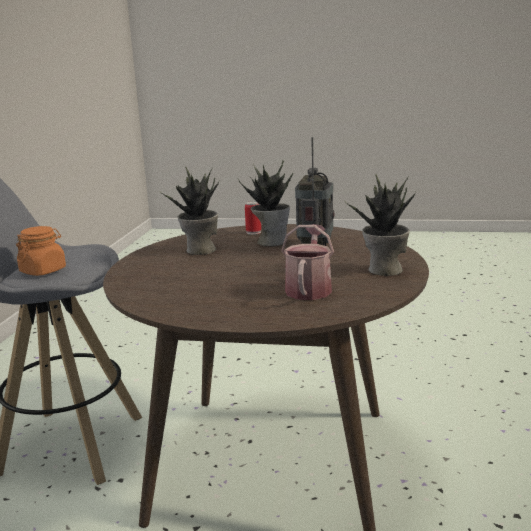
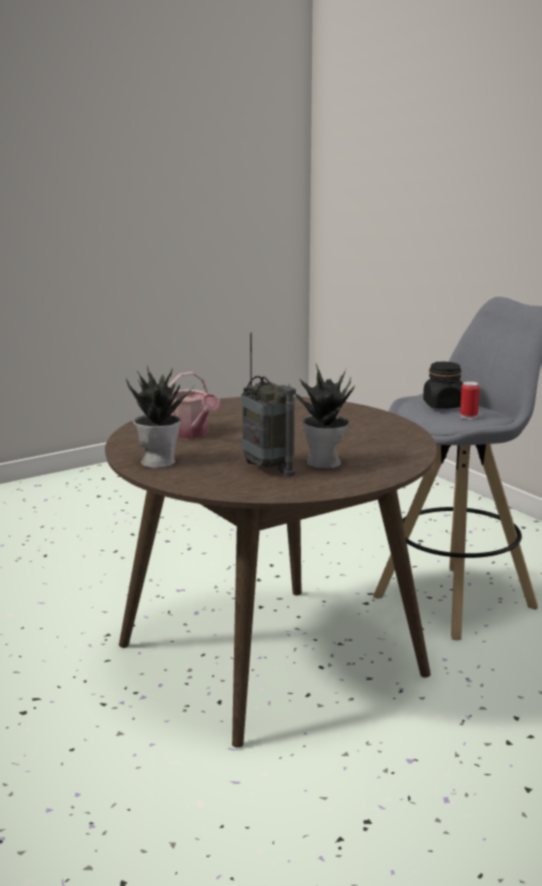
camera: 135 degrees right, 0 degrees up
(43, 271) = (443, 405): orange jar -> black jar
(200, 250) = (362, 438): potted plant -> none
(253, 232) = (374, 468): can -> can (468, 416)

